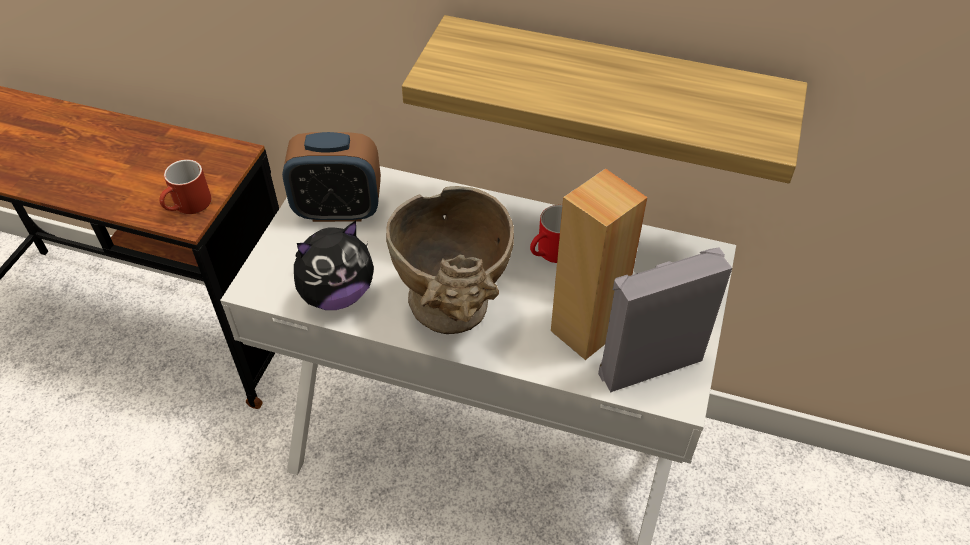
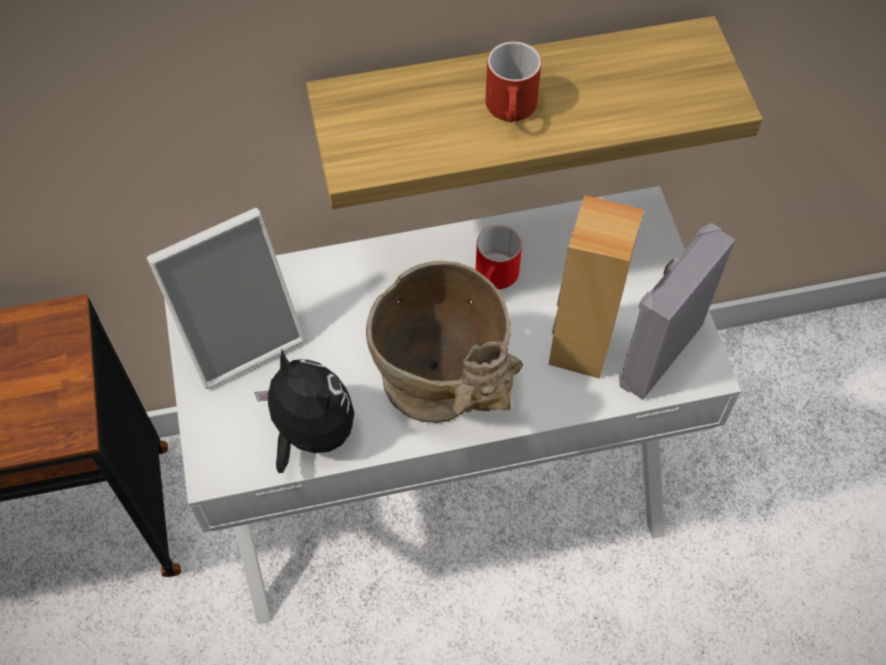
camera: 30 degrees left, 10 degrees up
(188, 206) = (56, 411): red mug -> red mug (513, 110)
(337, 294) = (310, 433): plush toy -> plush toy turned 75 degrees counterclockwise
(338, 210) = (240, 335): alarm clock -> picture frame

